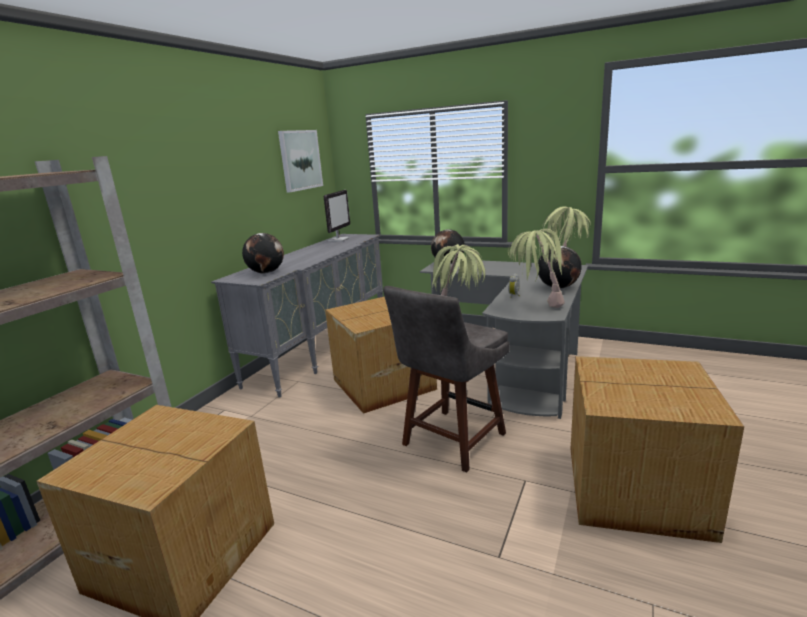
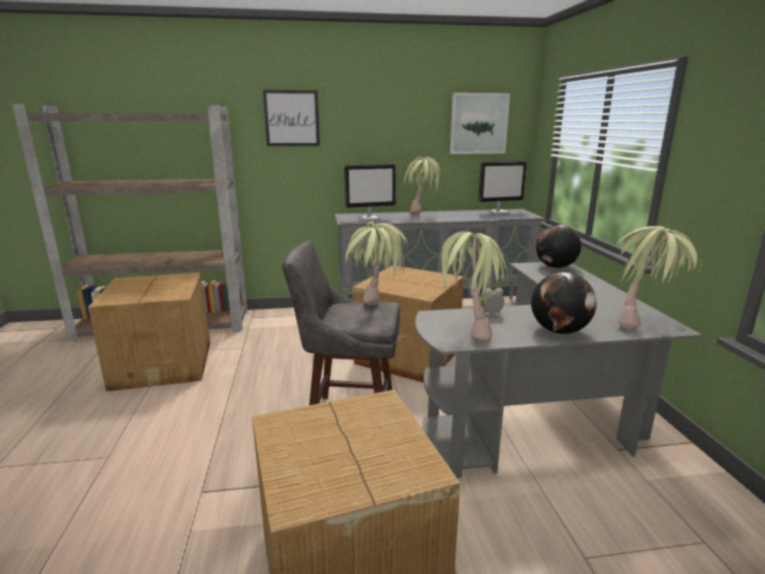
camera: 55 degrees right, 0 degrees up
(138, 170) = (292, 118): none -> picture
(266, 272) = (370, 218): globe -> monitor
(299, 258) = (421, 216): none -> potted plant

